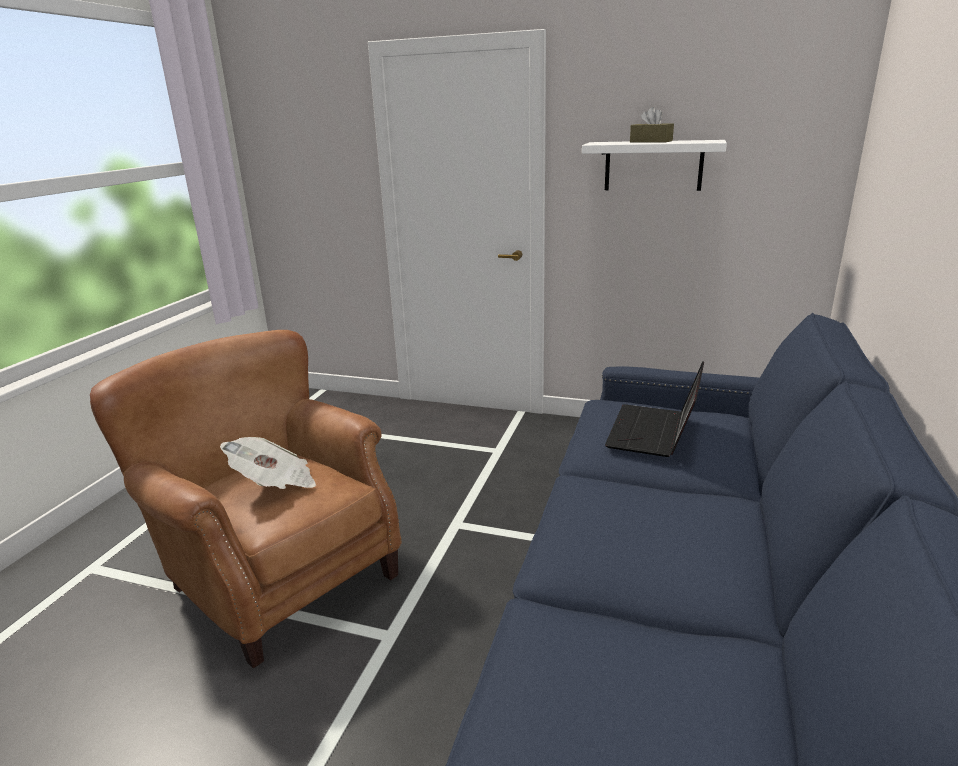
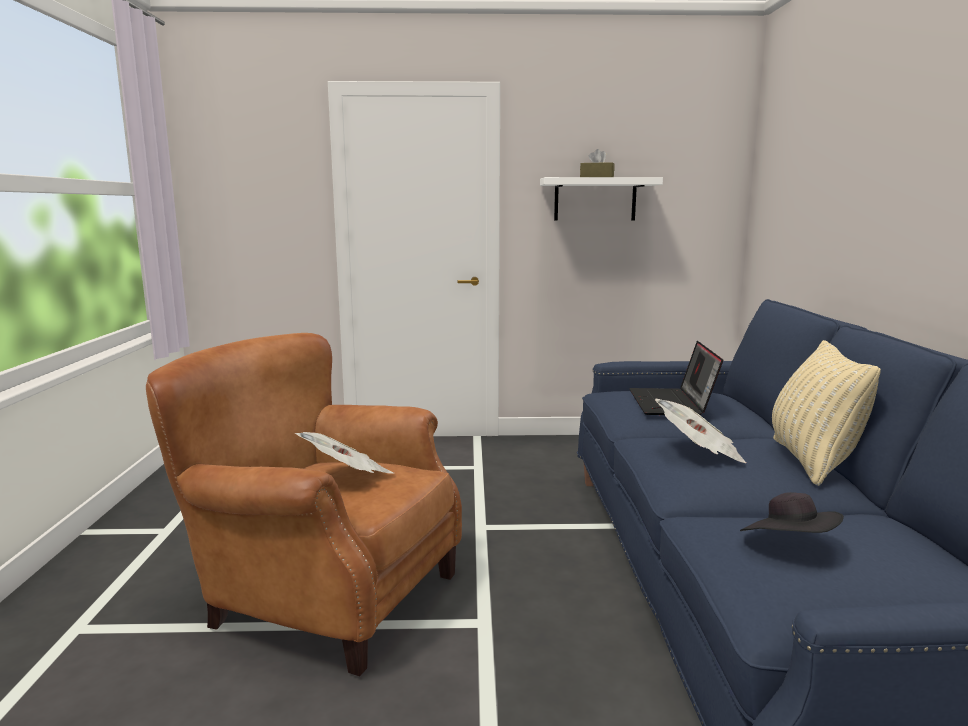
camera: 20 degrees left, 10 degrees down
(581, 682) = (789, 546): none -> black hat
(612, 516) = (699, 453): none -> newspaper
(743, 551) = (811, 461): none -> beige pillow

